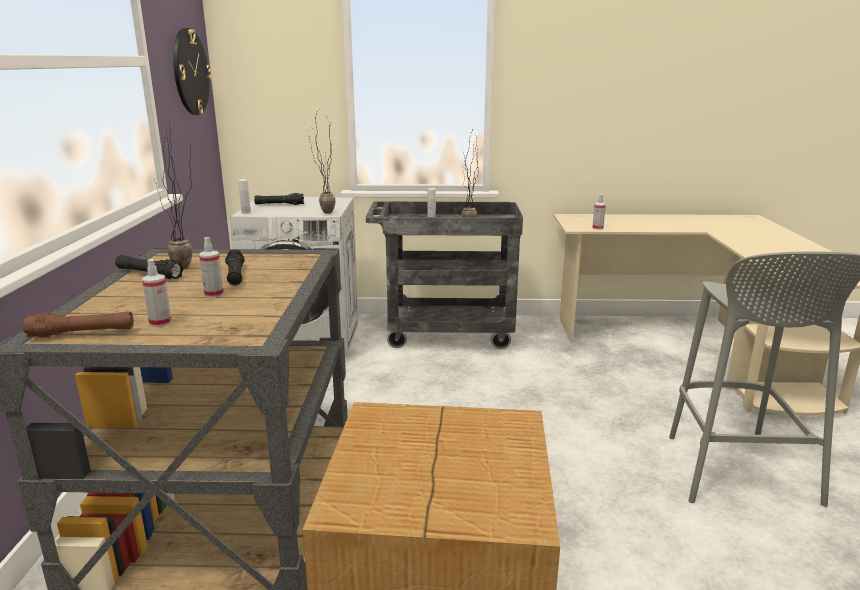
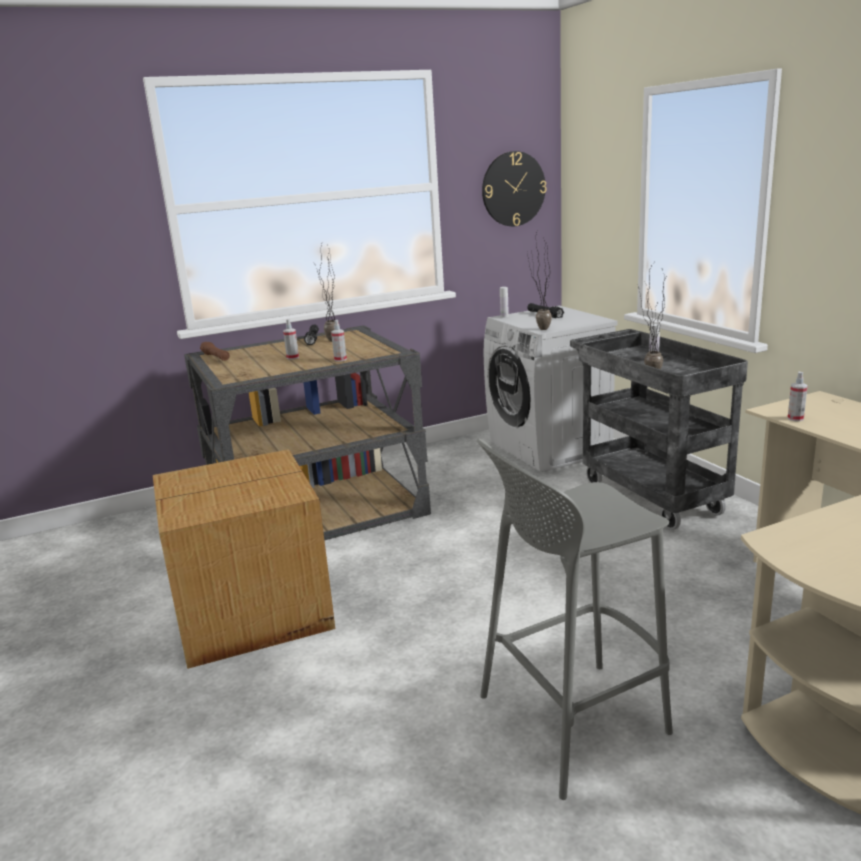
camera: 65 degrees right, 0 degrees up
(160, 323) = (240, 363): spray bottle -> spray bottle (340, 359)
(235, 275) = (331, 351): black flashlight -> none

